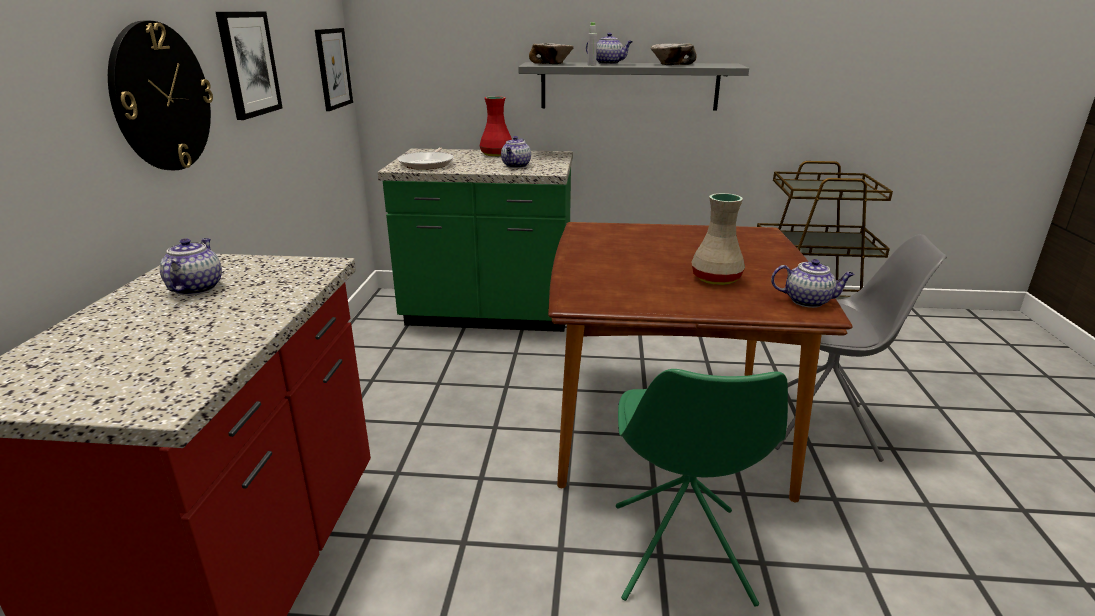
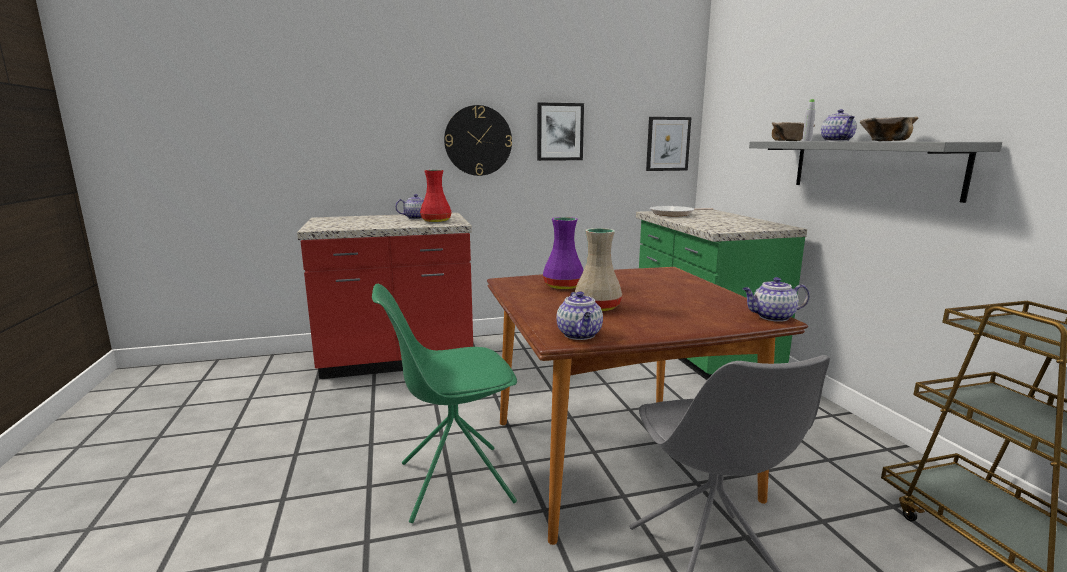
camera: 70 degrees right, 10 degrees down
(496, 154) = (739, 219): red vase -> red vase (437, 221)
(516, 166) = (713, 224): teapot -> teapot (772, 317)
(625, 279) = (563, 286): none -> purple vase

